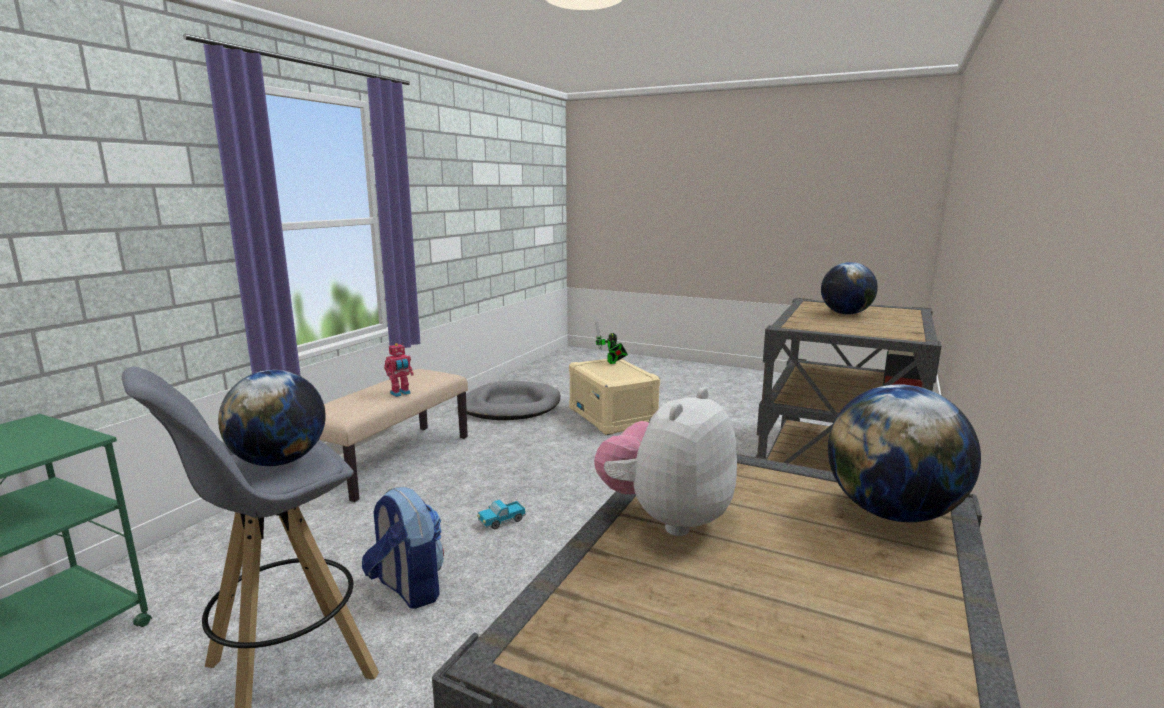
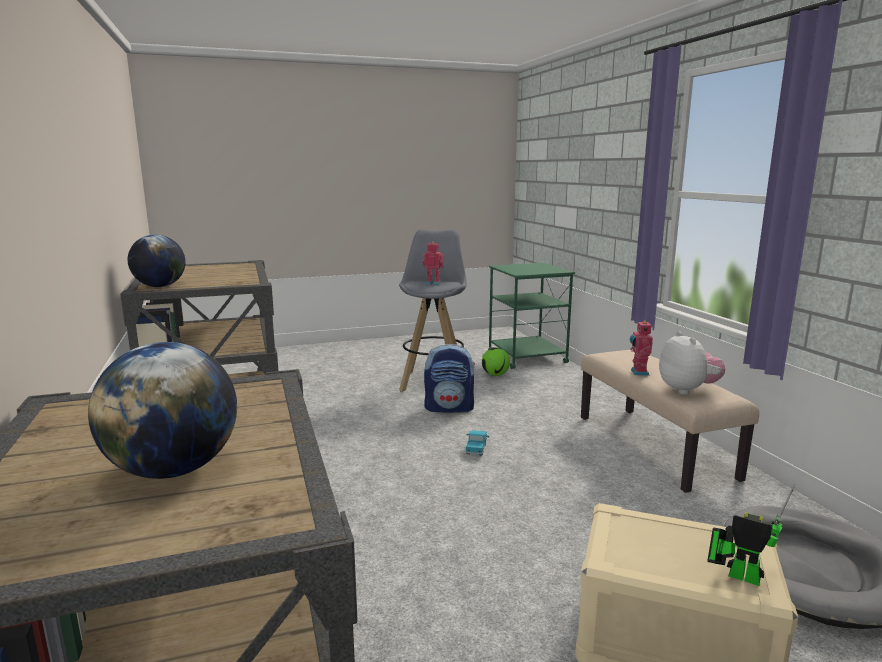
camera: 135 degrees right, 0 degrees up
(201, 623) = (495, 375): none -> football
(280, 461) = (433, 283): globe -> toy robot
(666, 518) = (241, 275): plush toy -> plush toy (687, 390)

